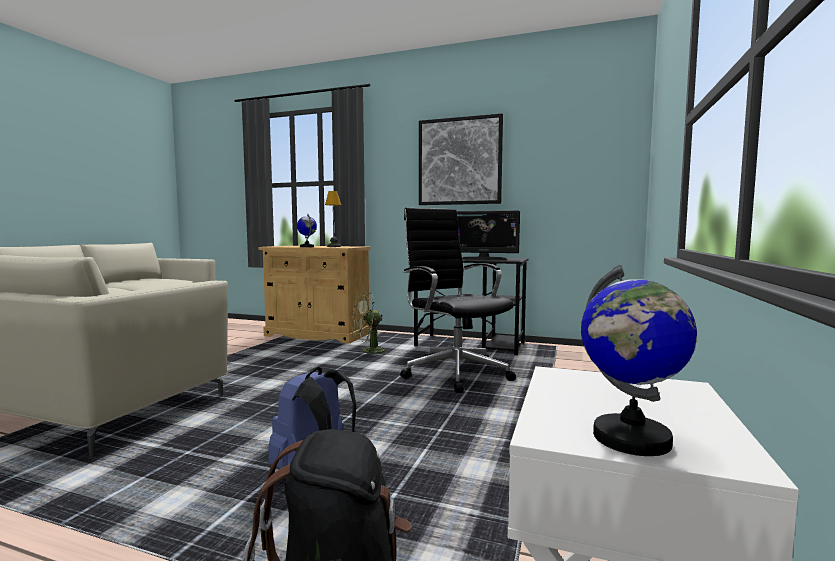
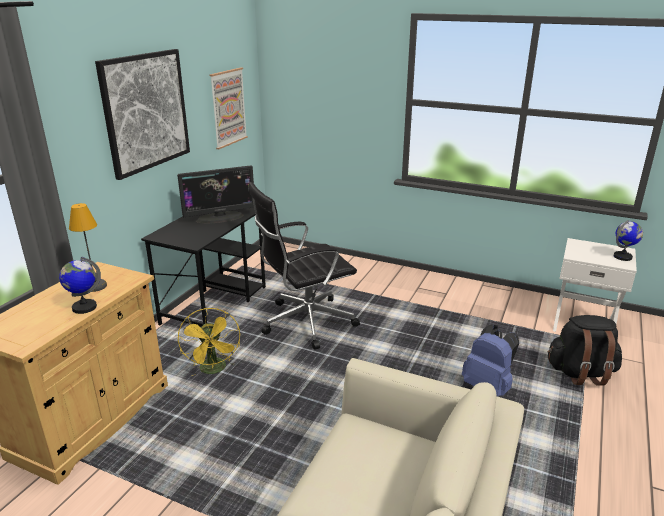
camera: 85 degrees left, 20 degrees up
(368, 352) = (214, 370): green fan -> yellow fan
(484, 259) = (220, 217): monitor -> monitor turned 45 degrees clockwise
(576, 174) = (228, 107): none -> picture

